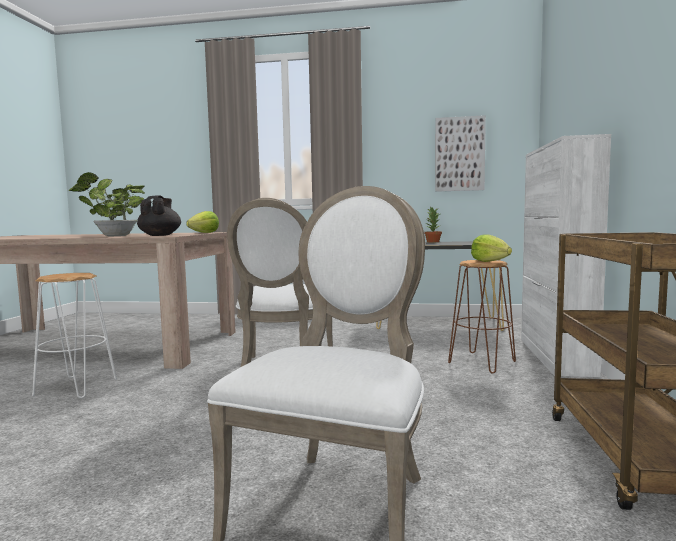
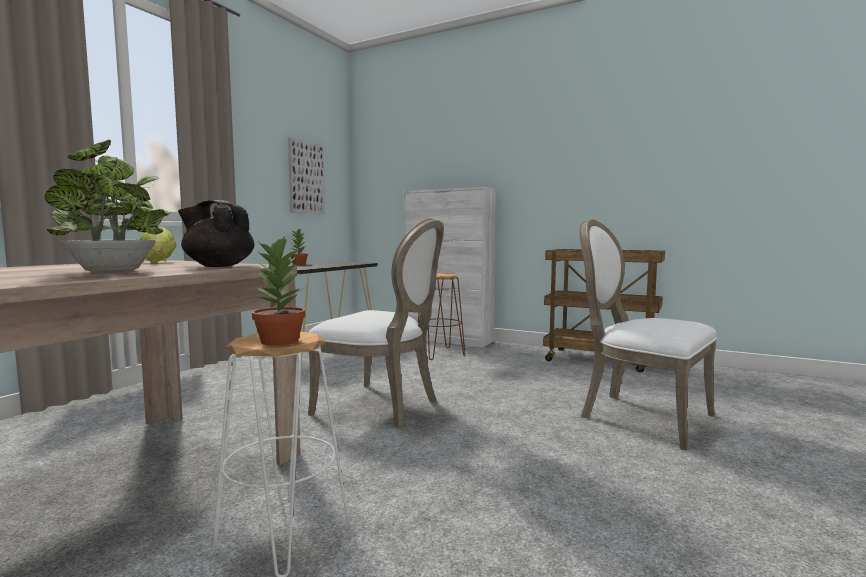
camera: 70 degrees left, 0 degrees up
(57, 275) = (279, 341): none -> potted plant
(490, 261) = (445, 274): lettuce -> none

